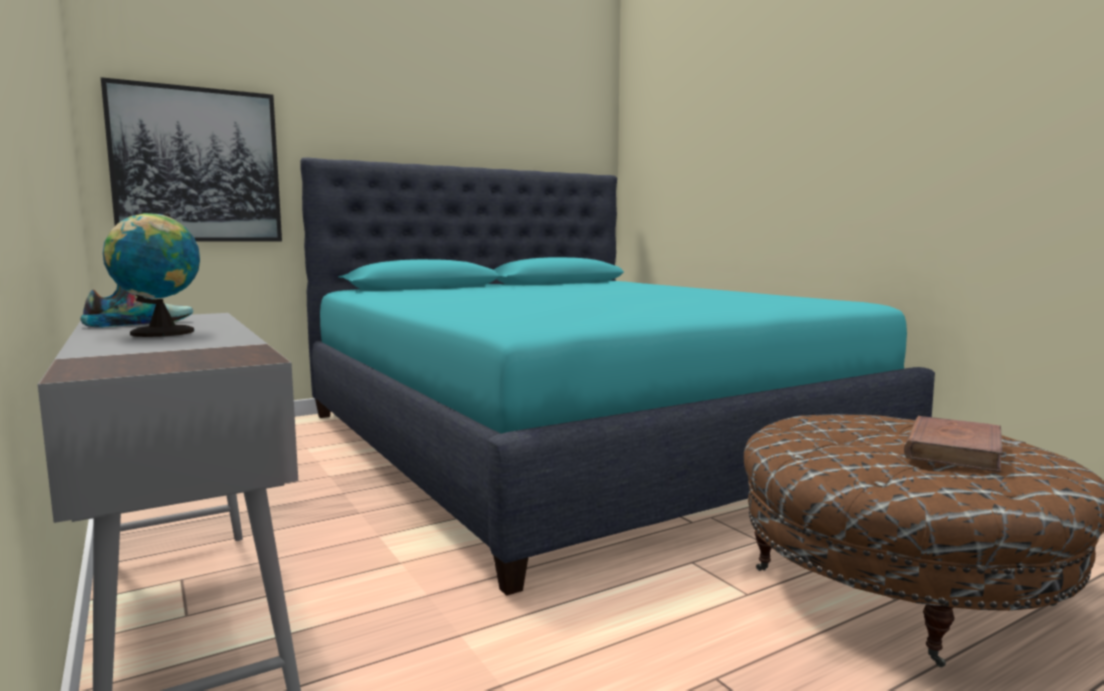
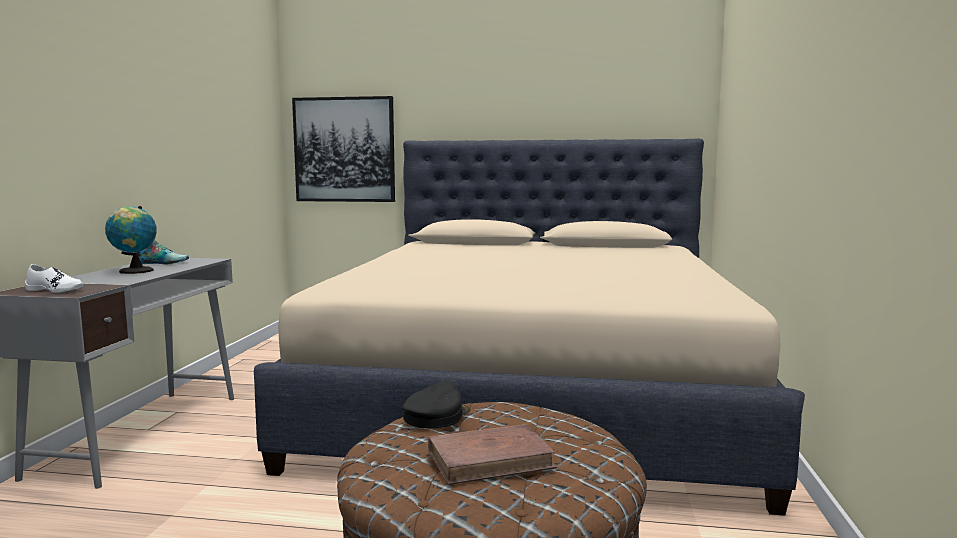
camera: 40 degrees right, 0 degrees up
(174, 361) = (55, 290): none -> white shoe
(575, 440) = (533, 391): turquoise bed -> beige bed
(804, 436) = (436, 416): none -> black cap

